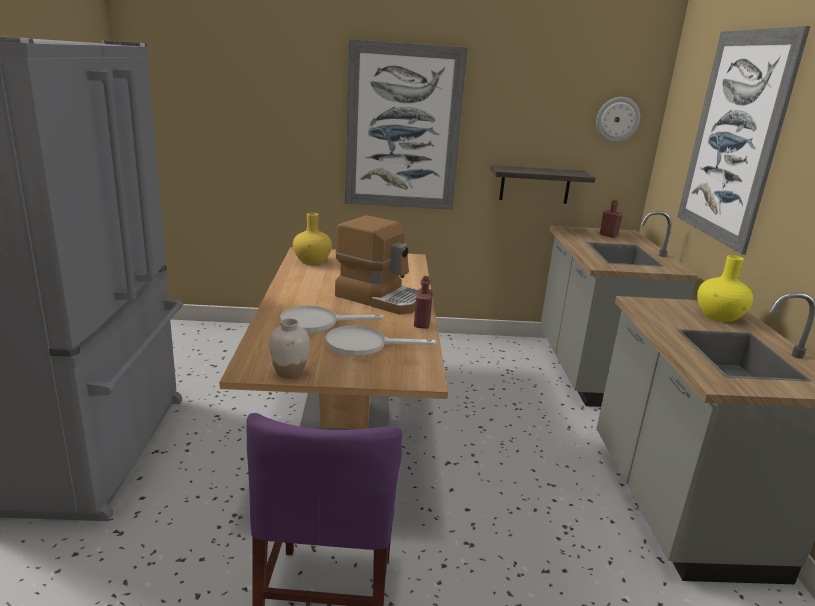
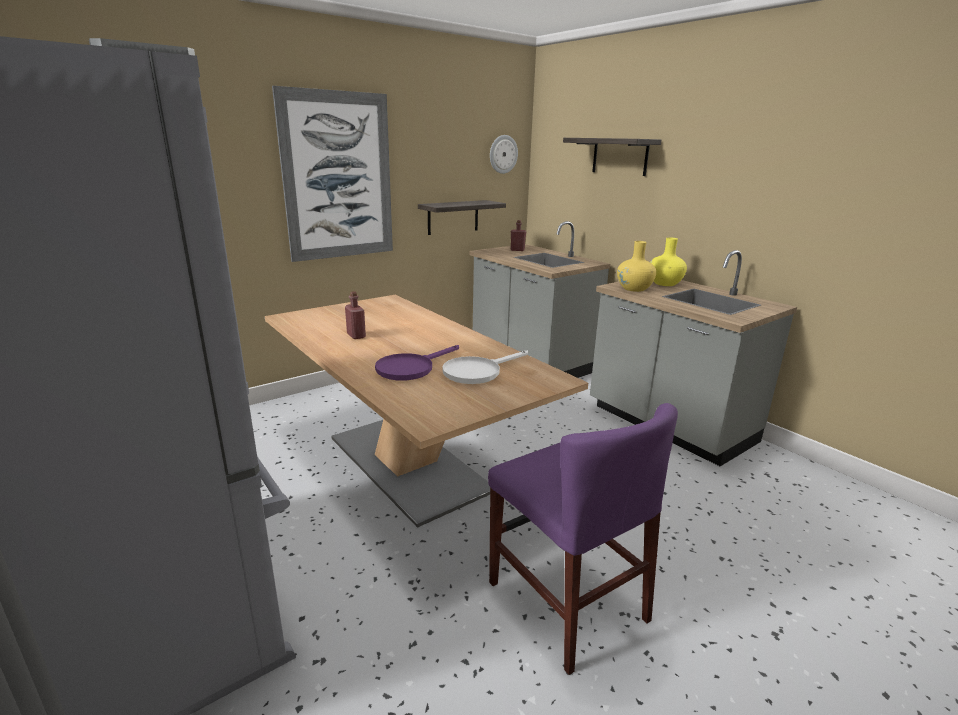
camera: 35 degrees left, 0 degrees up
(289, 373) = (463, 412): white vase -> none
(312, 261) = (309, 322): yellow vase -> yellow vase (634, 289)
(317, 323) = (410, 368): white frying pan -> purple frying pan
(381, 298) = (424, 335): coffee machine -> none
(422, 324) = (488, 344): red bottle -> red bottle (356, 335)
(734, 138) = (620, 156): picture -> shelf

